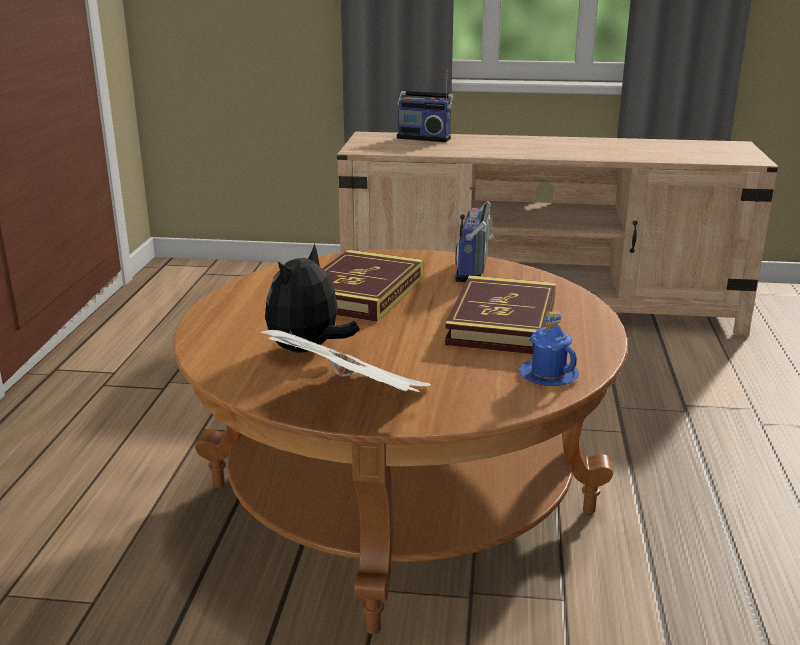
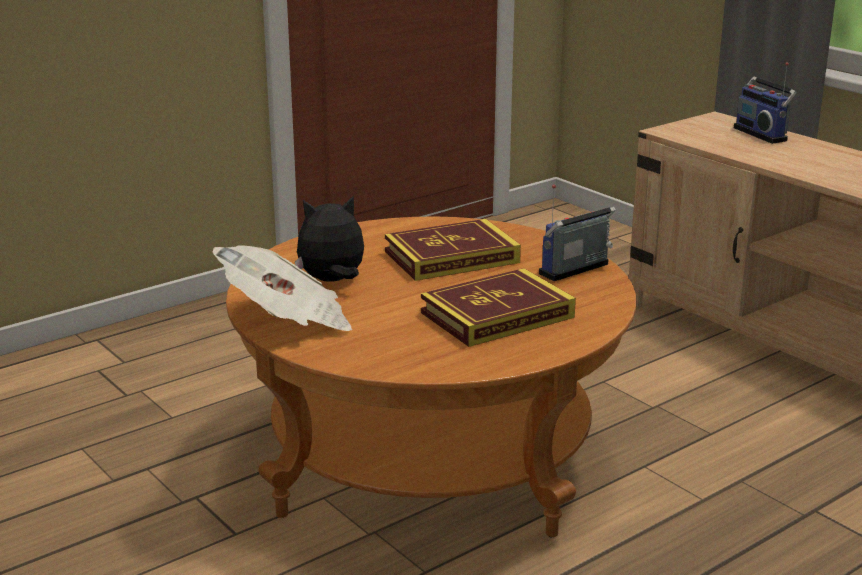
camera: 45 degrees right, 0 degrees up
(548, 375) = (439, 360): blue mug -> none

